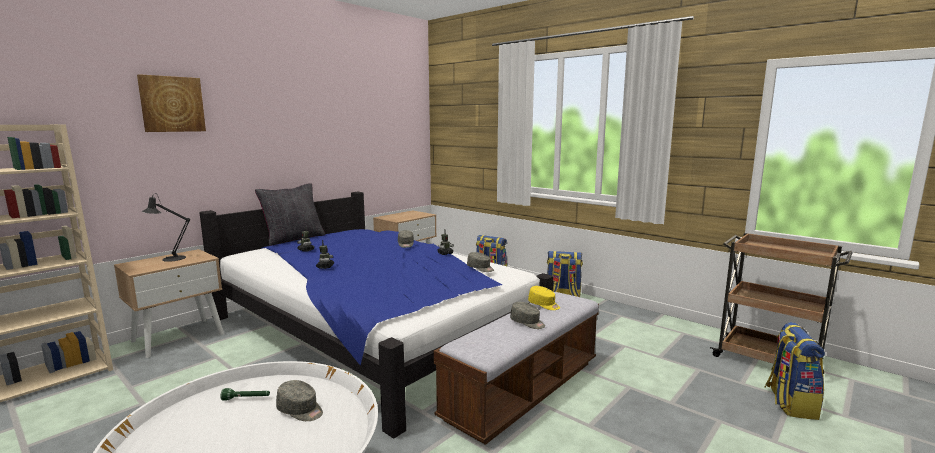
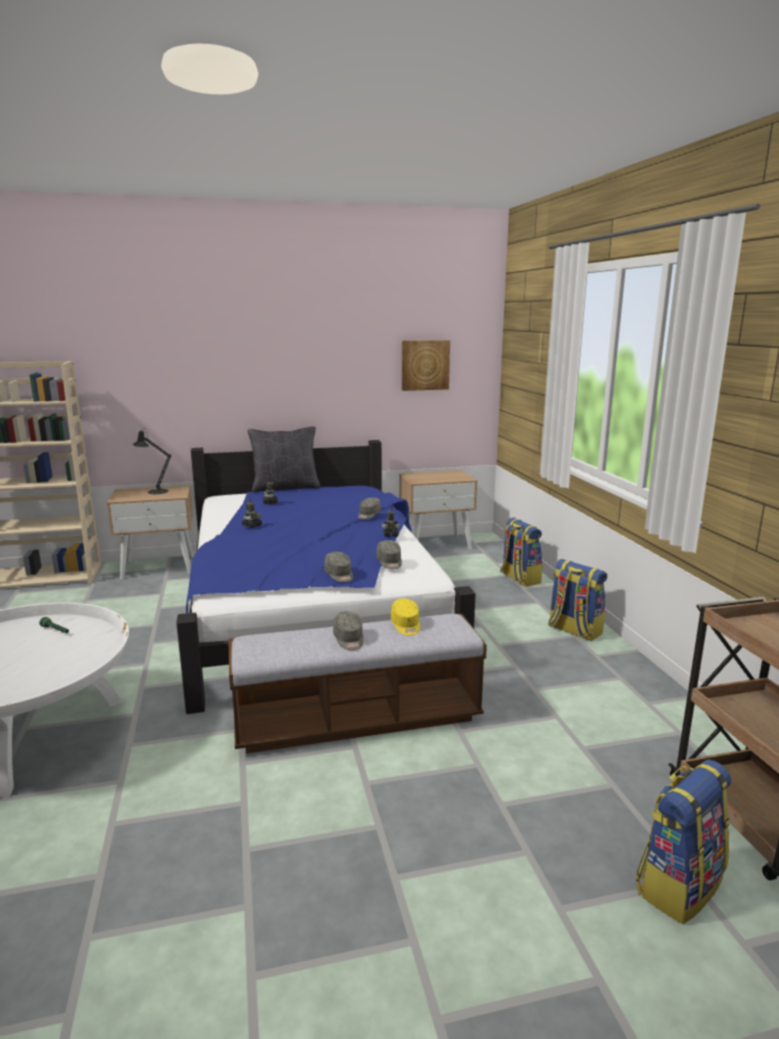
camera: 35 degrees right, 5 degrees up
(172, 104) = (170, 339): picture -> picture (425, 365)
(300, 410) = (69, 653): grey cap -> grey cap (339, 575)

